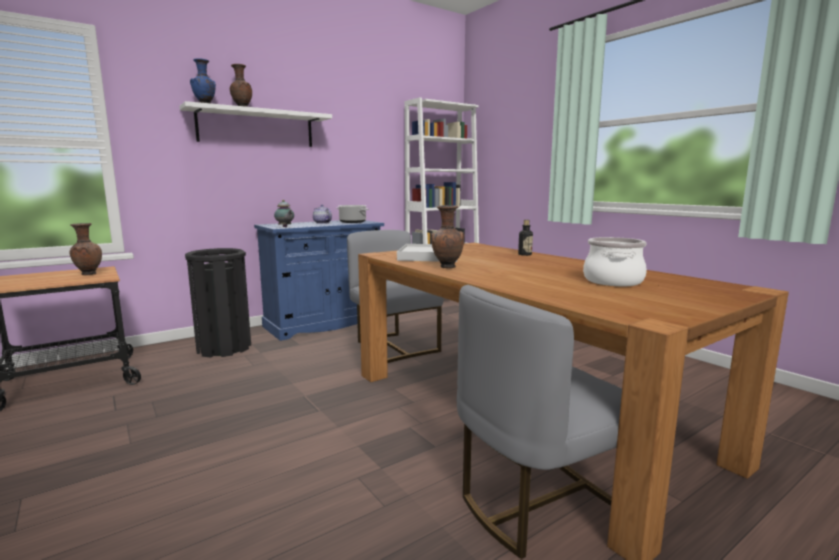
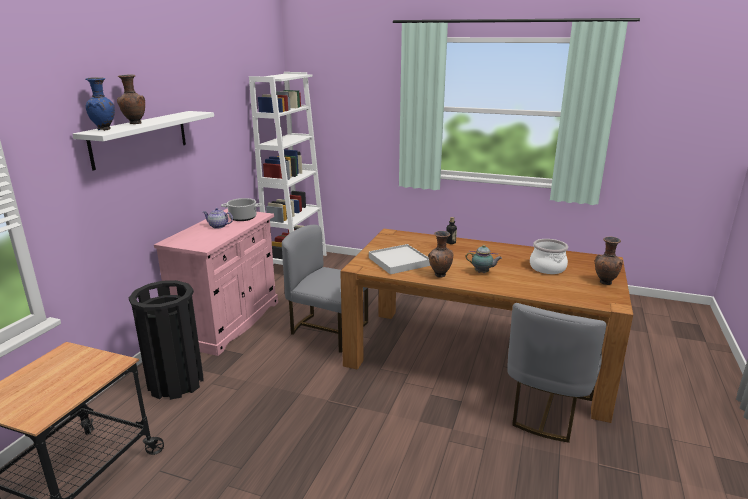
camera: 35 degrees left, 10 degrees up
(88, 274) = (79, 363): brown vase -> brown vase (604, 283)
(285, 227) = (207, 245): teapot -> teapot (482, 273)
(324, 323) = (229, 322): blue cabinet -> pink cabinet

